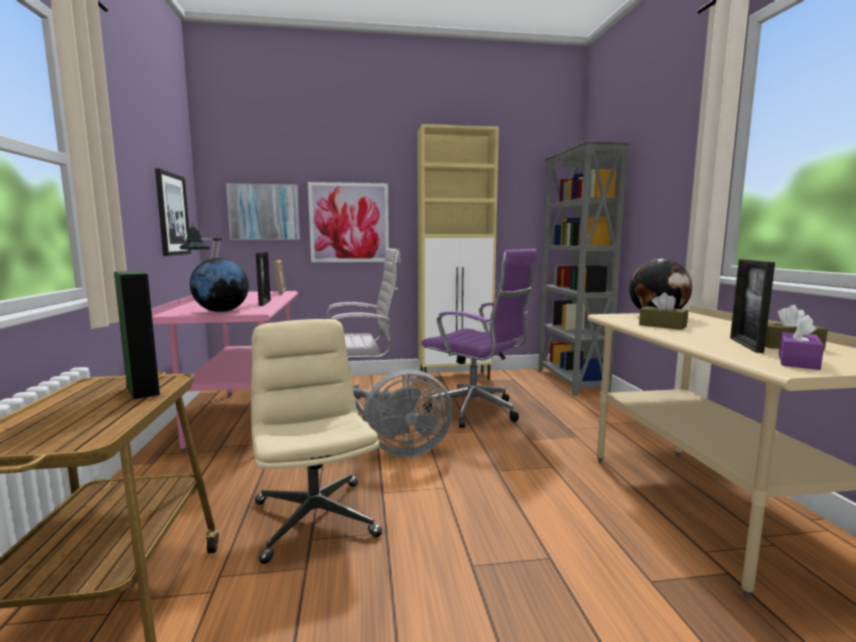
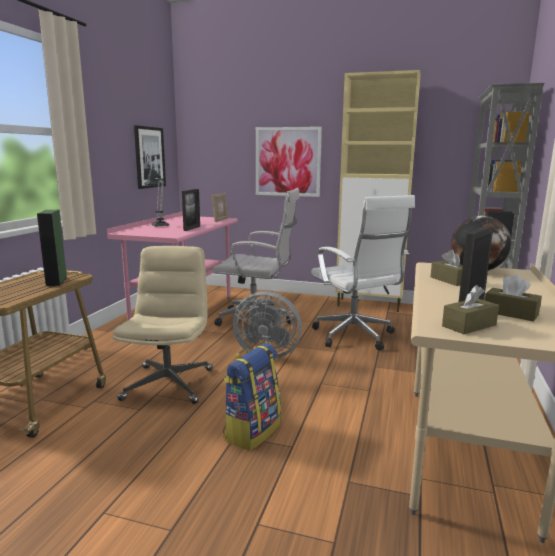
camera: 25 degrees right, 5 degrees up
(221, 311) = (152, 233): globe -> none
(264, 212) = (223, 152): picture -> none
(477, 412) = (355, 337): purple office chair -> white office chair
(485, 552) = (252, 431): none -> backpack
(798, 361) = (469, 325): purple tissue box -> brown tissue box

